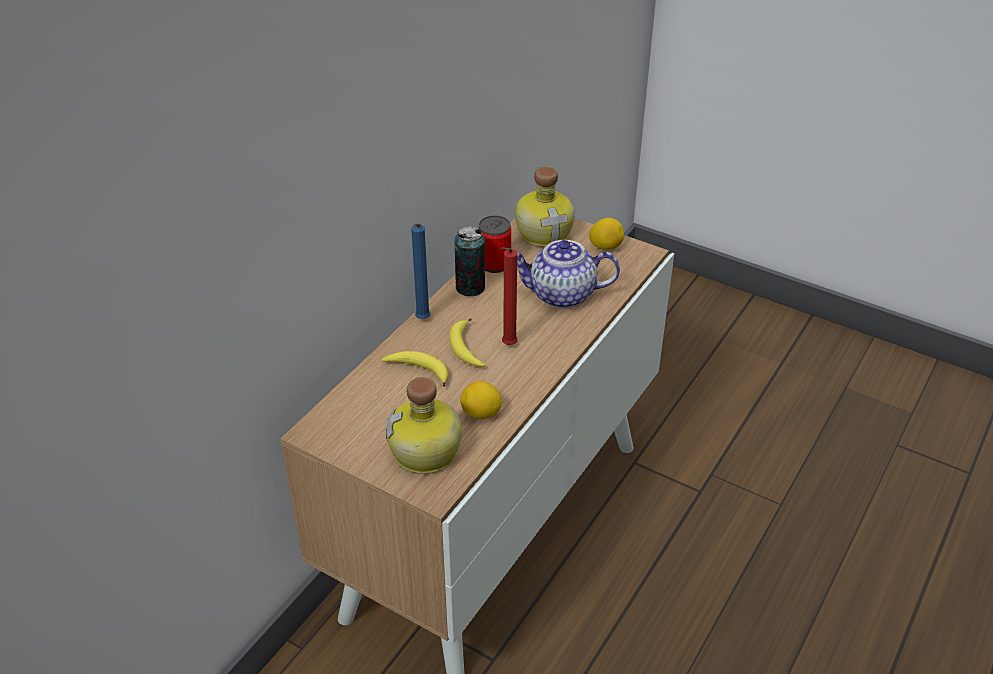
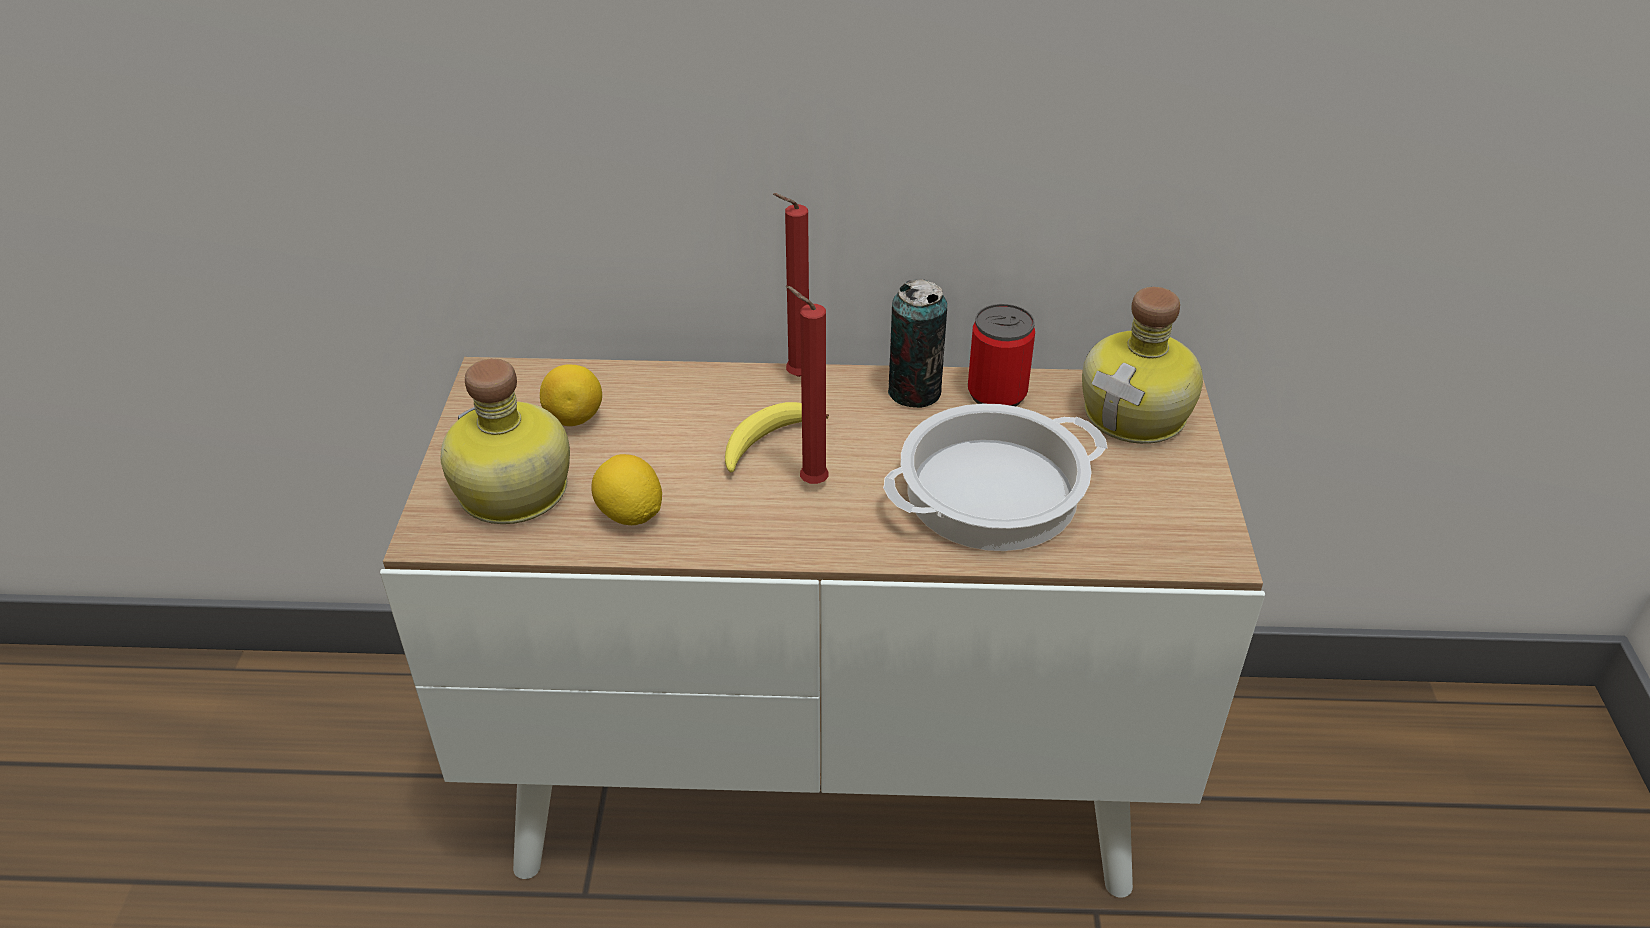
camera: 60 degrees right, 0 degrees up
(419, 371) = (681, 417): banana -> none
(422, 321) = (794, 377): blue candle -> red candle
(561, 295) = (992, 494): teapot -> cooking pot
(605, 247) = (1178, 498): lemon -> lemon (575, 418)

